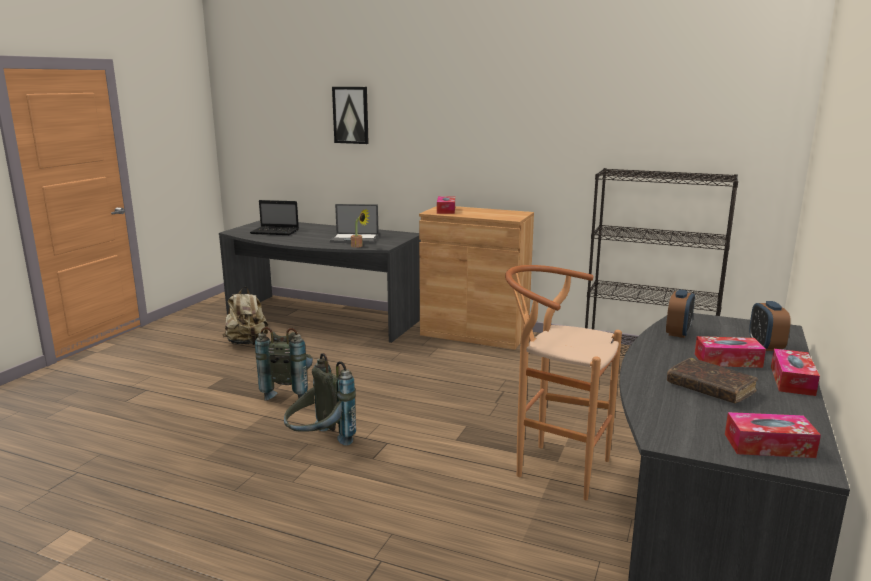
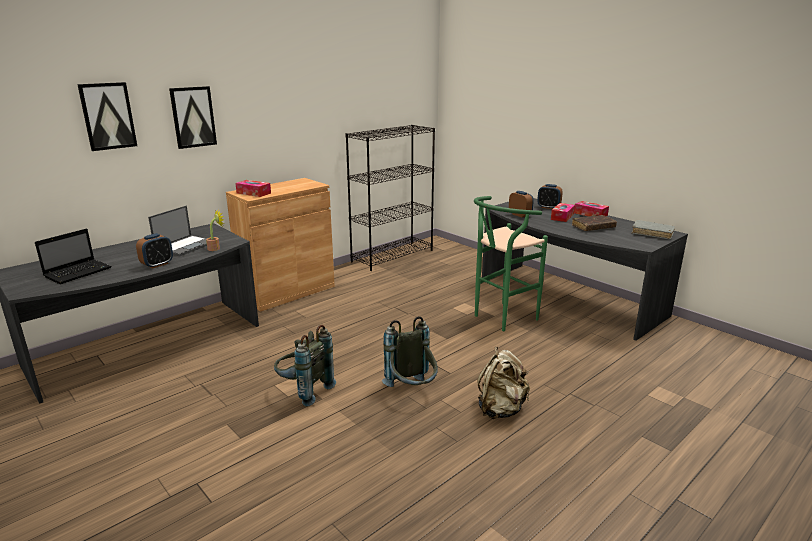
camera: 65 degrees left, 5 degrees up
(247, 343) = (151, 399): beige backpack -> beige backpack (501, 409)
(306, 242) = (157, 264): none -> alarm clock
(419, 124) = (193, 117): none -> picture
(553, 467) = (500, 318): brown stool -> green stool
(769, 445) = (652, 233): tissue box -> grey book

